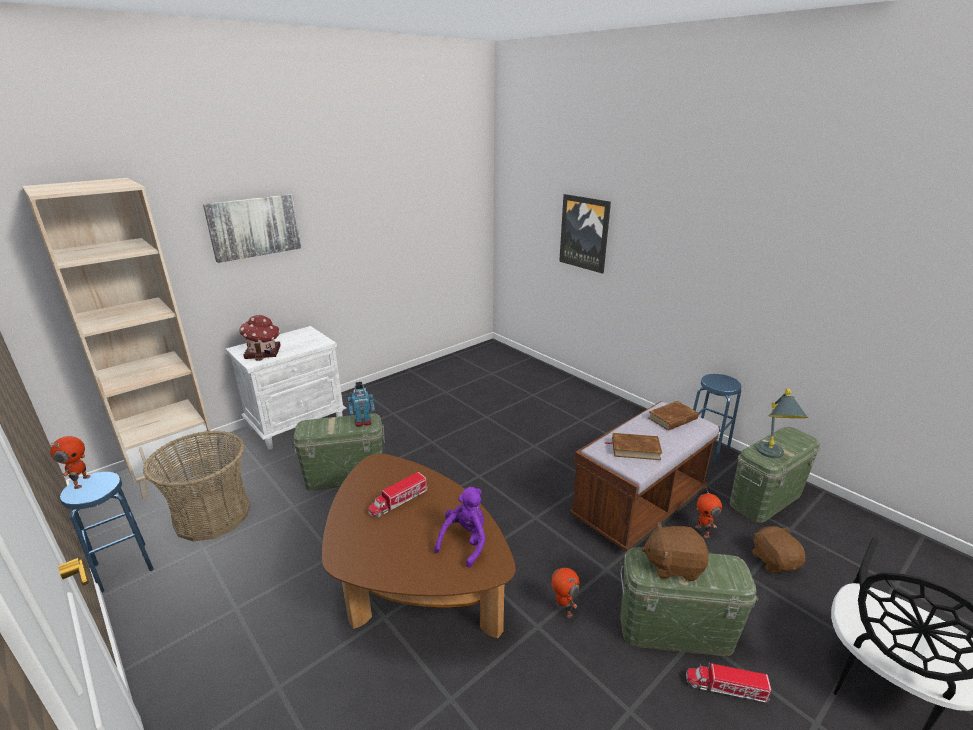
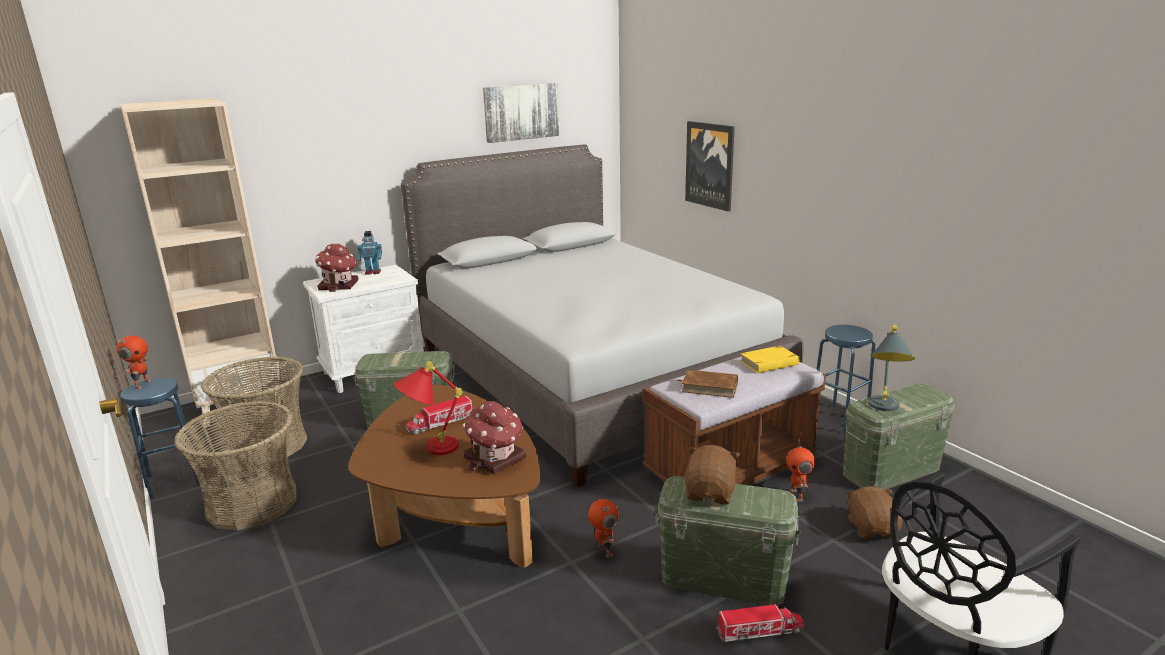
camera: 10 degrees right, 5 degrees down
(212, 588) = (252, 503): none -> basket
(254, 227) = (339, 153): picture -> picture (521, 112)
(363, 422) = (430, 358): toy robot -> toy robot (372, 272)
(398, 535) = (430, 449): none -> red table lamp
(465, 542) = (495, 459): purple plush toy -> toy house
(491, 416) = (590, 374): none -> grey bed
(673, 418) = (769, 363): brown book -> yellow book
(673, 565) = (710, 493): brown plush toy -> brown plush toy turned 90 degrees clockwise
(726, 687) = (759, 631): toy truck -> toy truck turned 150 degrees clockwise

